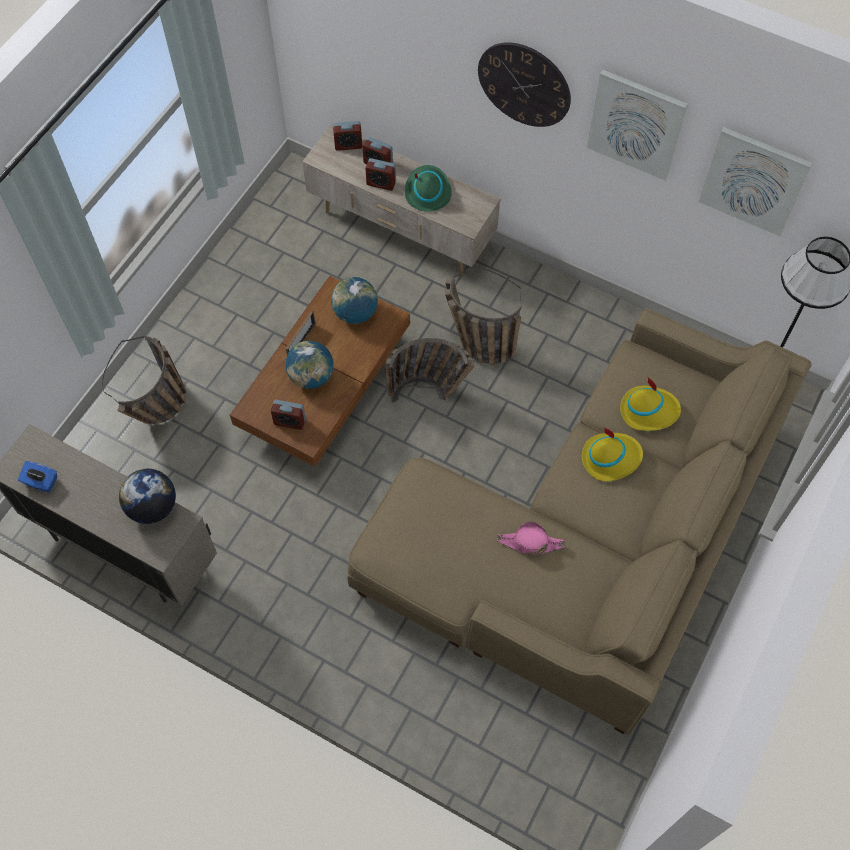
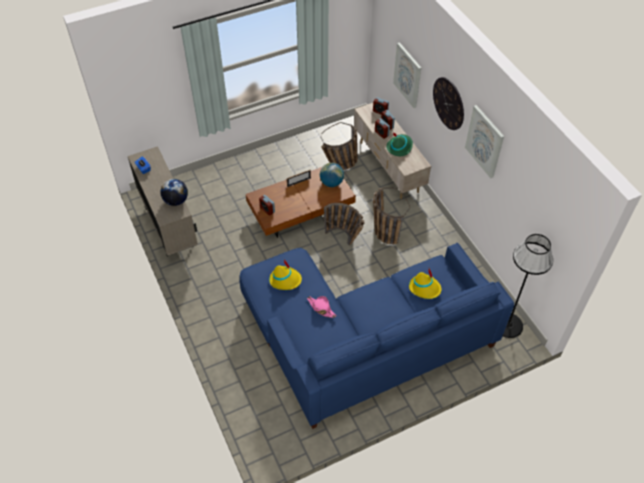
camera: 35 degrees right, 10 degrees down
(160, 412) = (225, 184): basket -> basket (340, 165)
(311, 377) = (291, 197): globe -> none
(584, 543) = (362, 340): beige sofa -> blue sofa
(611, 458) = (389, 297): yellow hat -> yellow hat (285, 280)
(753, 181) = (524, 192): picture -> picture (408, 75)

